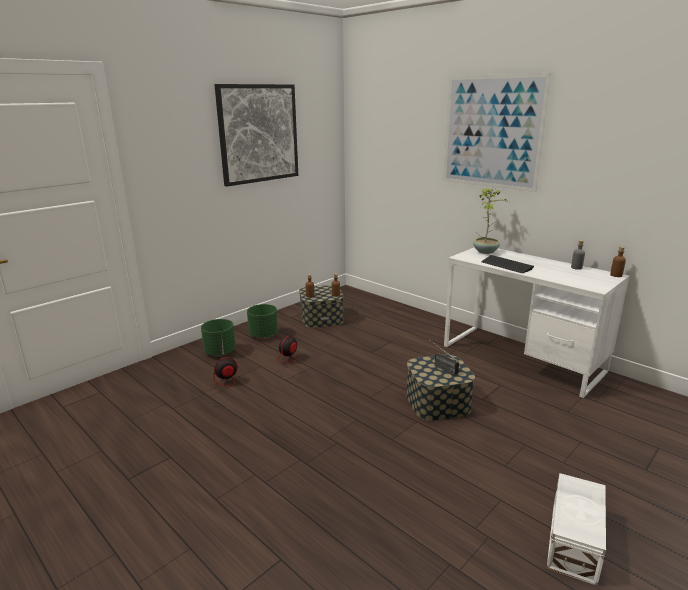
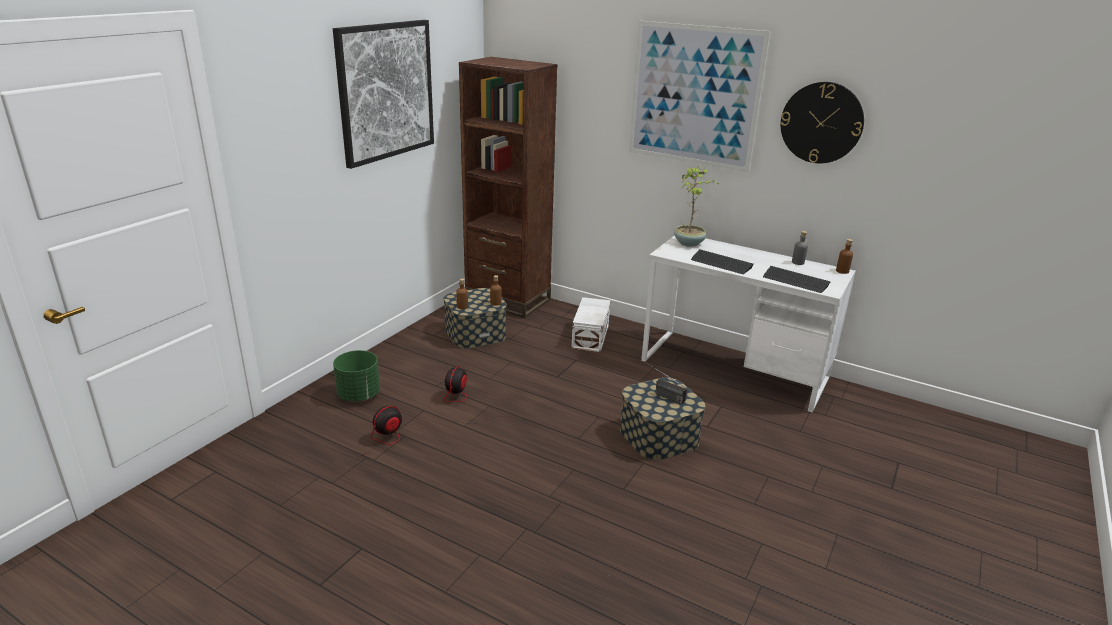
camera: 15 degrees left, 5 degrees up
(264, 335) = (408, 364): green planter -> none
(355, 298) = (507, 300): none -> brown bookcase
(568, 280) = (795, 281): none -> keyboard
(575, 541) = (845, 576): white storage box -> white storage box (591, 336)
(596, 146) = (821, 123): none -> wall clock

